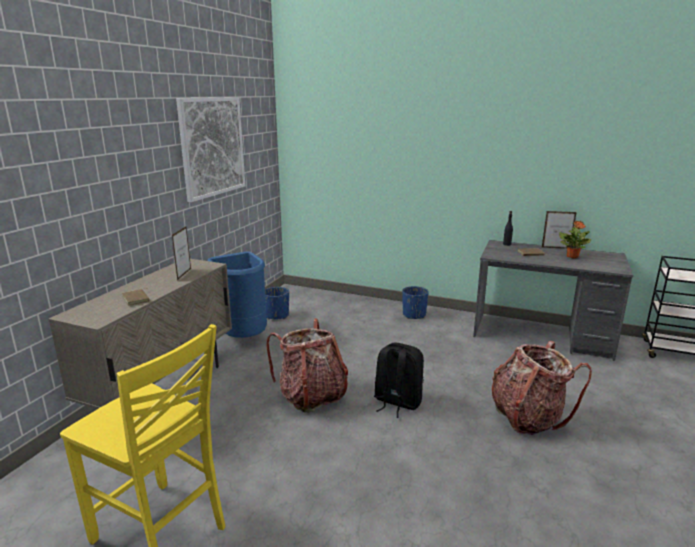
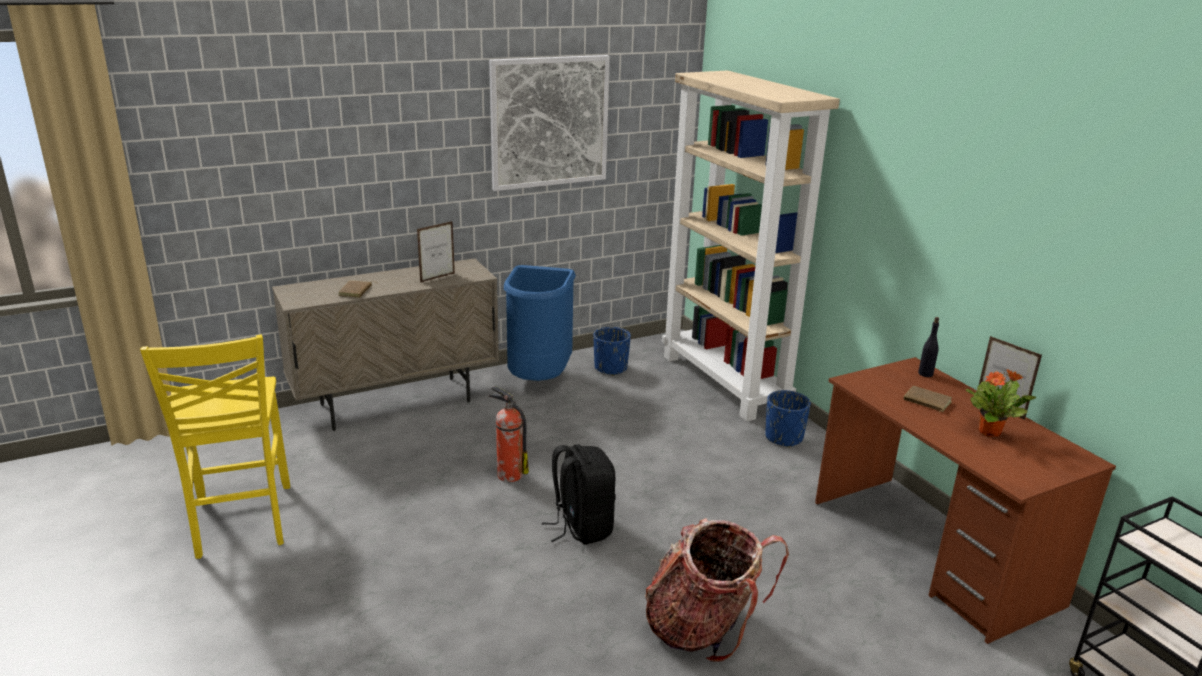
camera: 40 degrees right, 5 degrees up
(311, 396) = (508, 474): backpack -> fire extinguisher
(347, 301) = (725, 382): none -> beige bookcase
(541, 336) = (931, 552): grey desk -> brown desk

